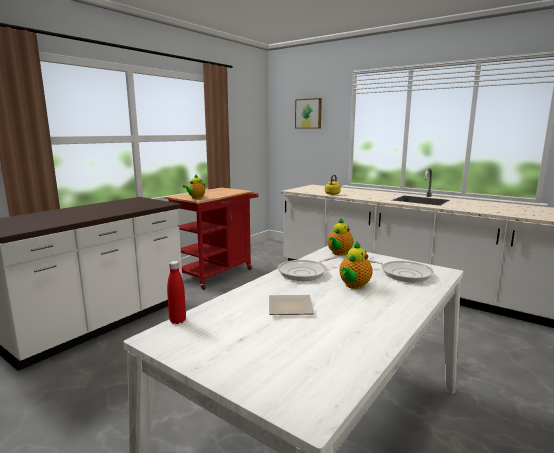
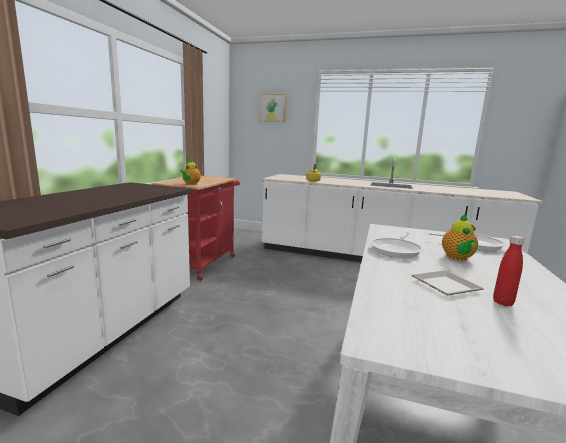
camera: 20 degrees left, 0 degrees up
(177, 320) = (363, 316): red bottle -> red bottle (502, 302)
(339, 253) = (392, 230): teapot -> none

